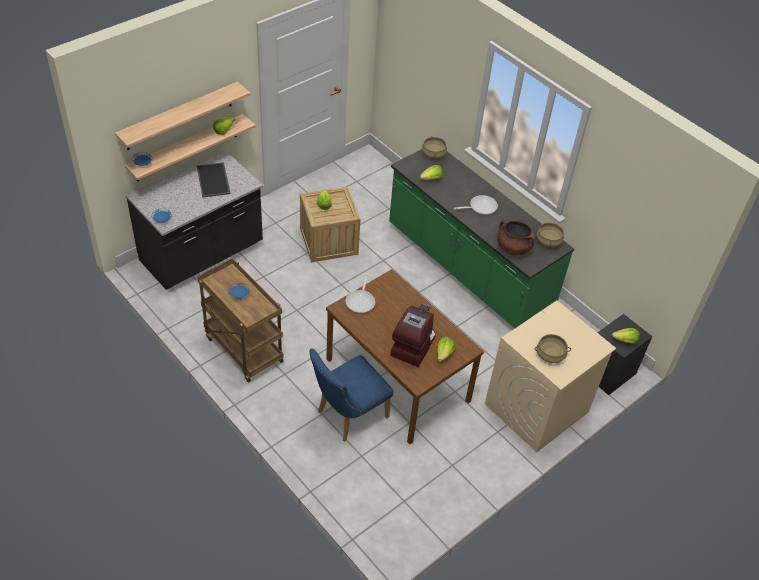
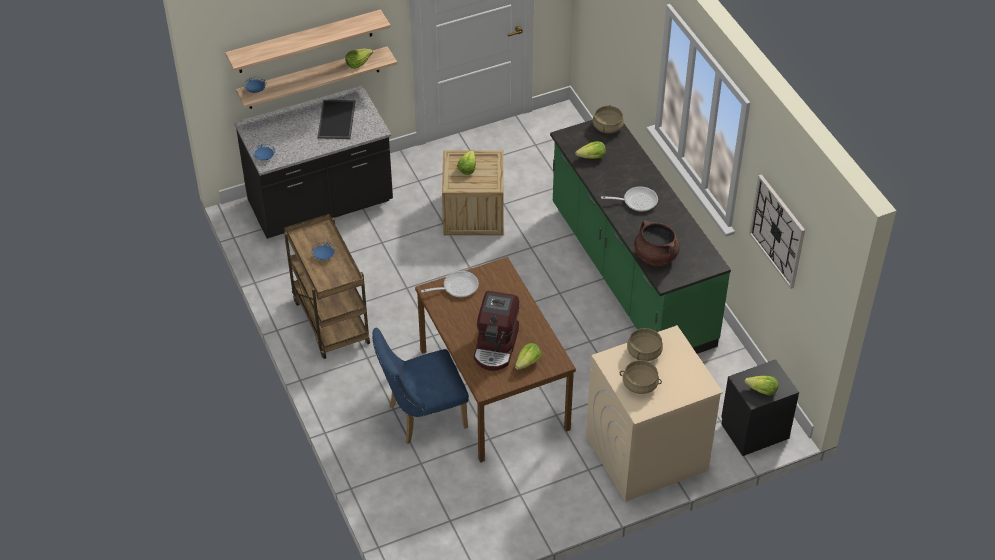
camera: 20 degrees right, 0 degrees up
(361, 301) = (457, 287): frying pan -> frying pan turned 135 degrees counterclockwise
(413, 345) = (496, 346): coffee machine -> coffee machine turned 150 degrees clockwise
(549, 241) = (703, 255): beige cooking pot -> beige cooking pot (644, 352)
(622, 210) = (777, 231): none -> wall clock

